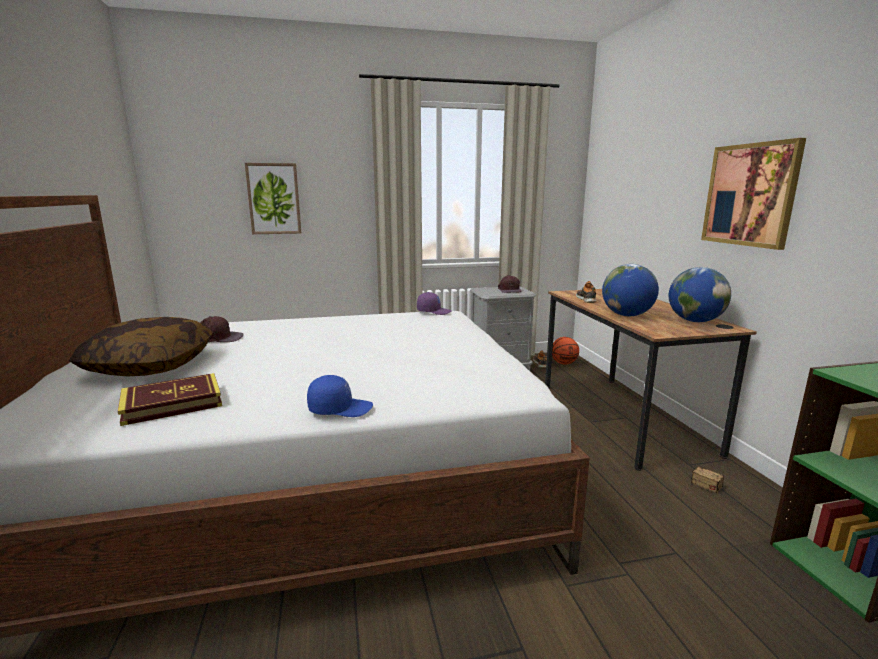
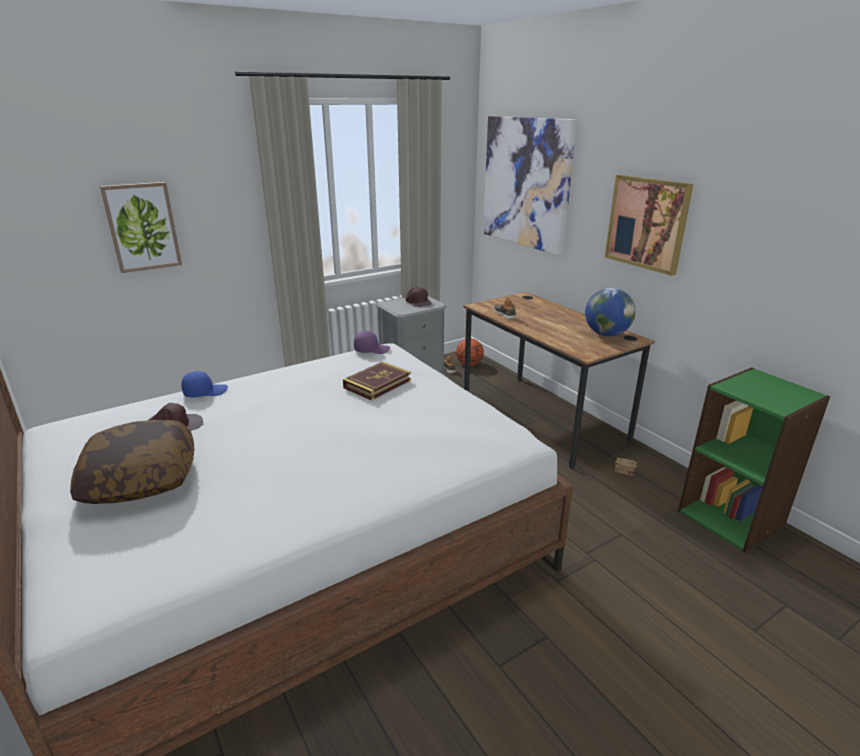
camera: 20 degrees left, 10 degrees up
(172, 404) = (223, 522): book -> book (377, 384)
(340, 408) = (386, 493): blue cap -> blue cap (205, 392)
(627, 315) = (550, 333): globe -> none
(628, 178) = (526, 183): none -> picture

